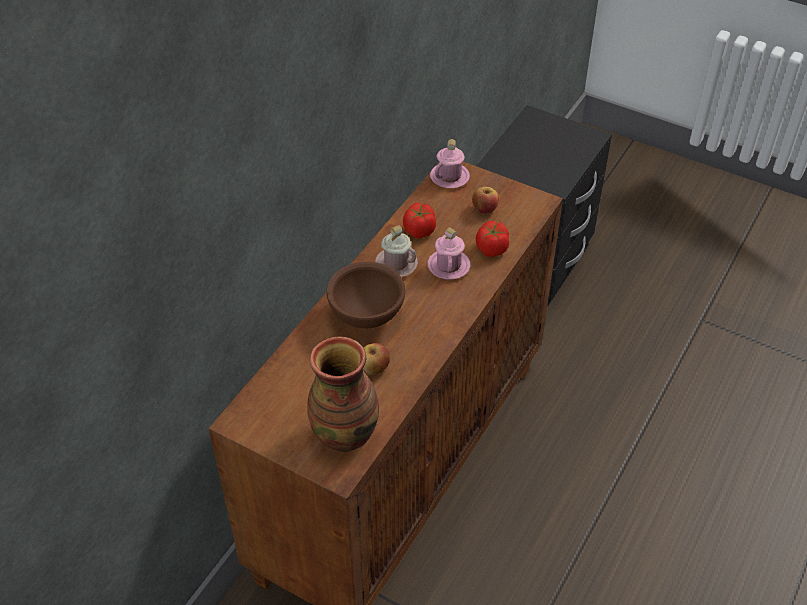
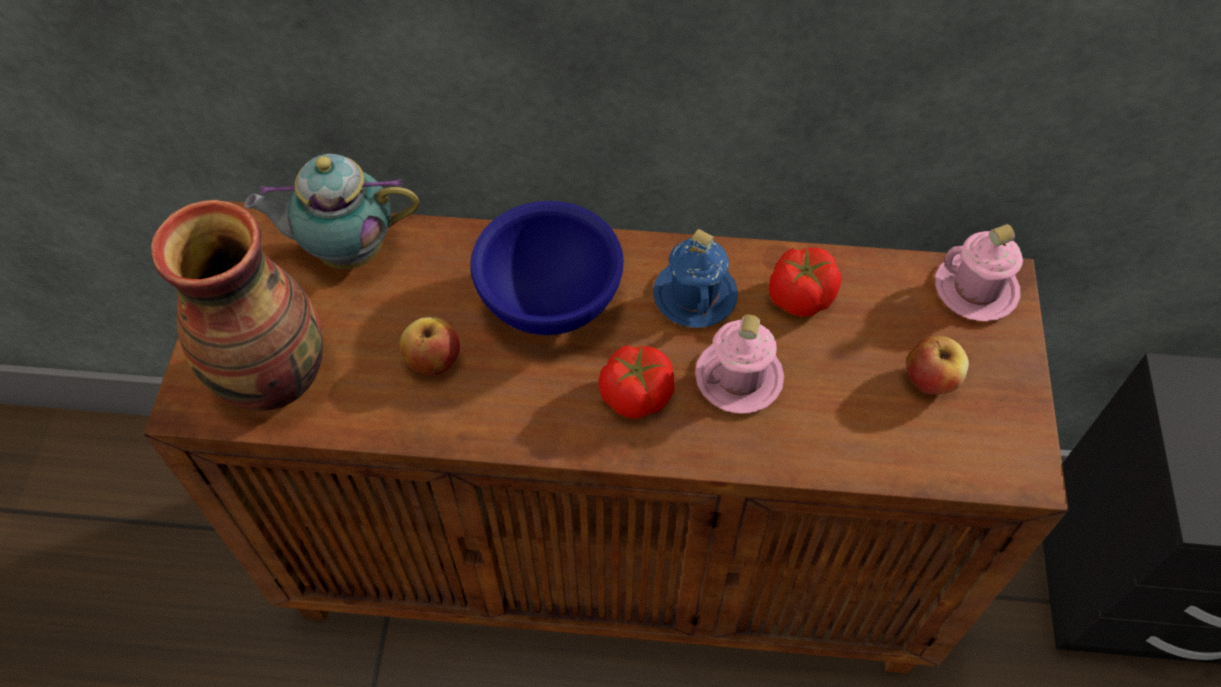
camera: 65 degrees right, 10 degrees up
(282, 383) = (346, 251): none -> teapot
(365, 315) = (548, 300): brown bowl -> blue bowl
(396, 264) = (695, 296): pink mug -> blue mug
(491, 249) = (828, 432): tomato -> tomato (635, 395)

